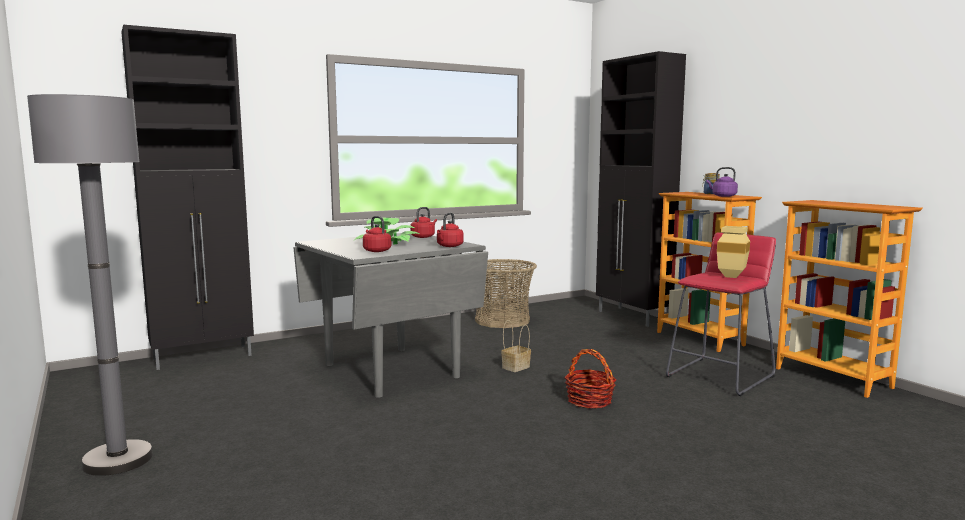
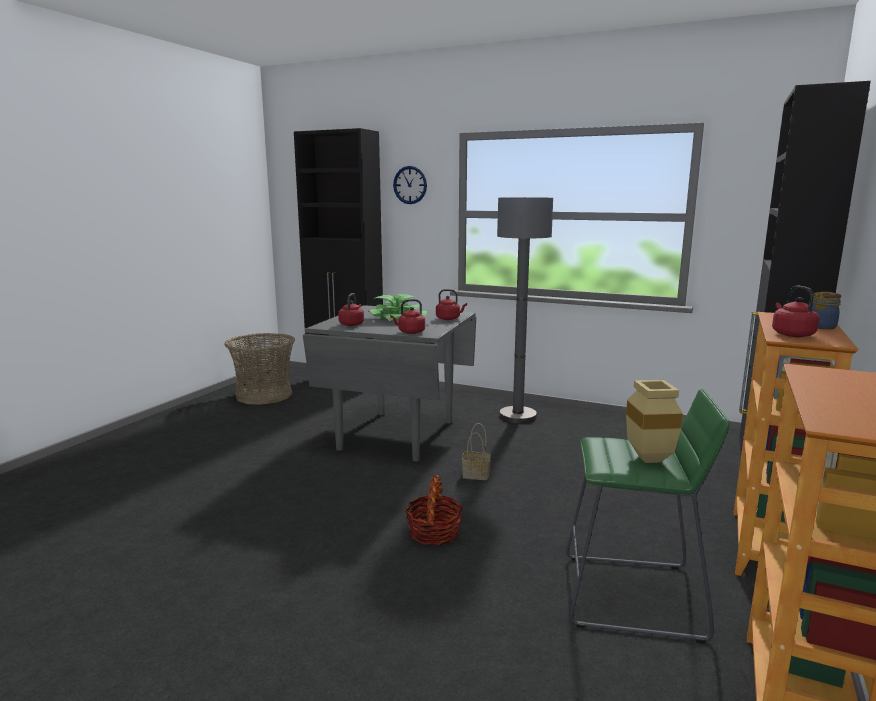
camera: 55 degrees right, 5 degrees up
(118, 460) = (176, 425): grey floor lamp -> grey floor lamp (517, 416)
(268, 106) = (410, 185): none -> wall clock
(502, 320) = (601, 429): basket -> basket (264, 395)
(720, 376) = (632, 596): red stool -> green stool
(722, 196) = (791, 334): purple kettle -> red kettle

